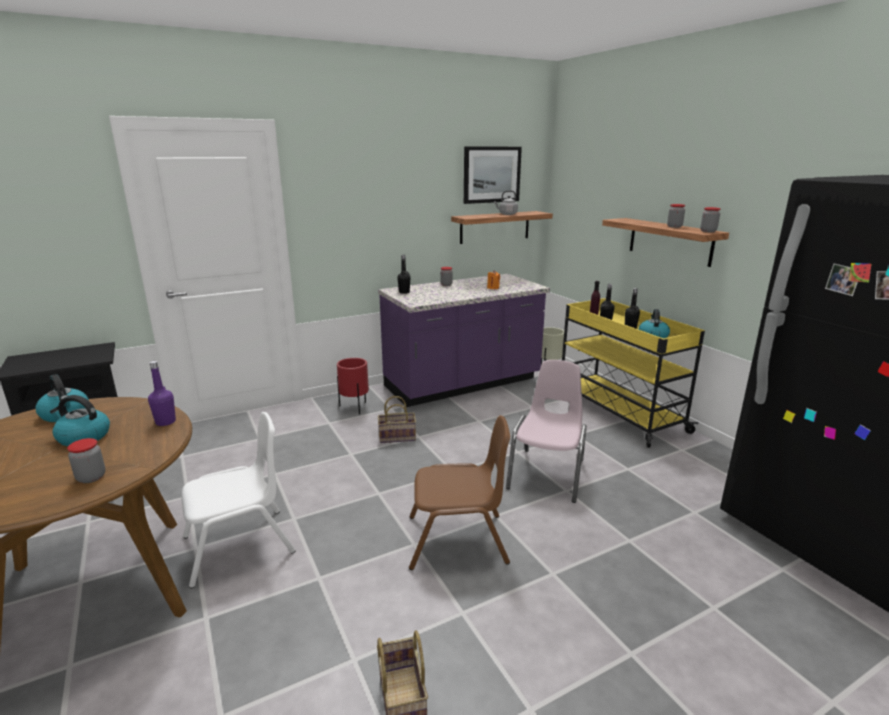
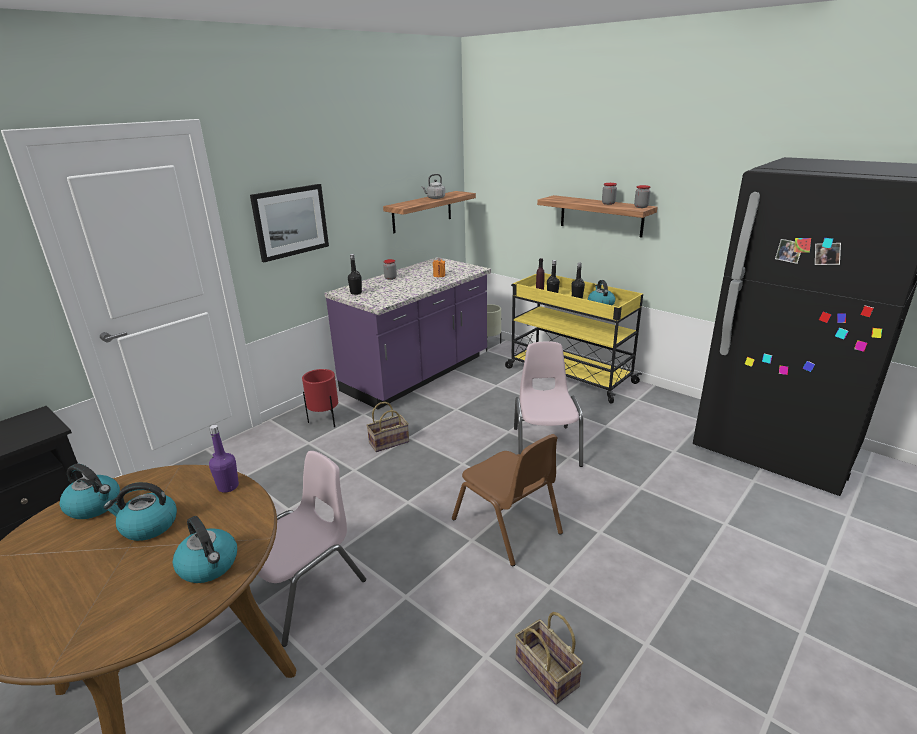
camera: 20 degrees left, 5 degrees up
(91, 477) = (209, 565): jar -> kettle
(239, 545) = (304, 590): white chair -> pink chair
(457, 540) = (507, 526): brown chair -> brown chair turned 75 degrees clockwise
(491, 174) = (415, 158): picture -> picture (290, 222)

